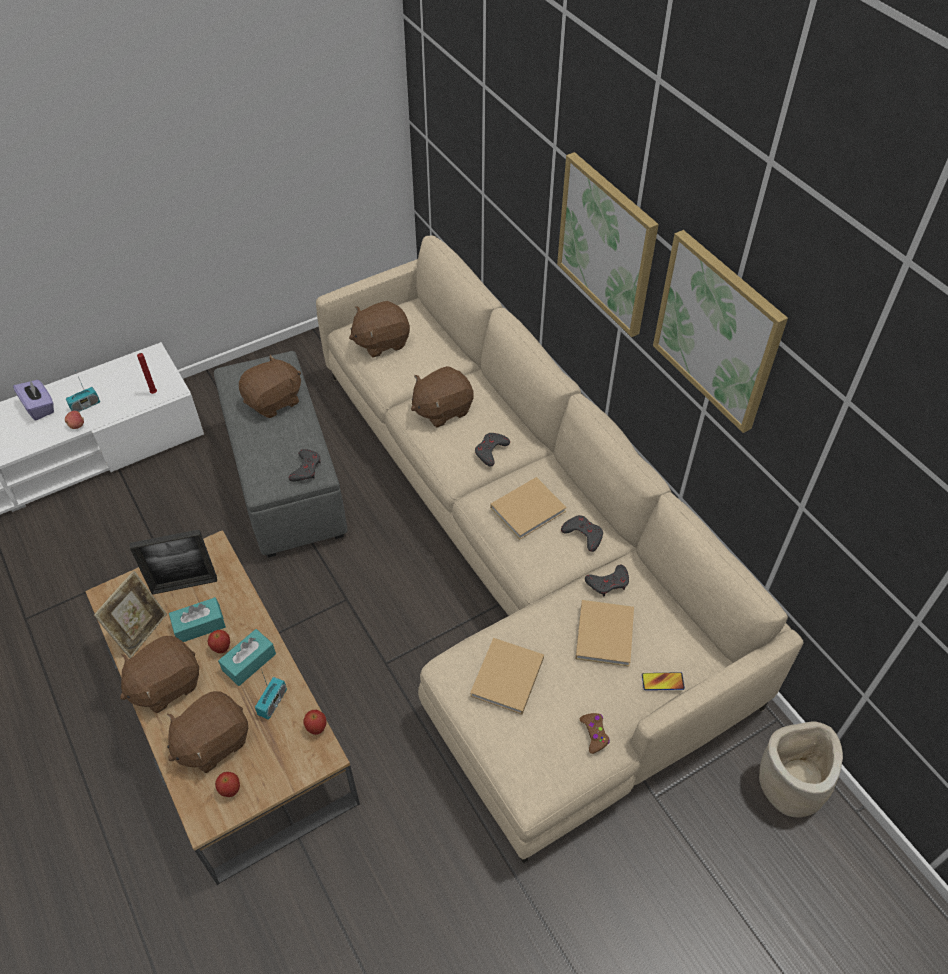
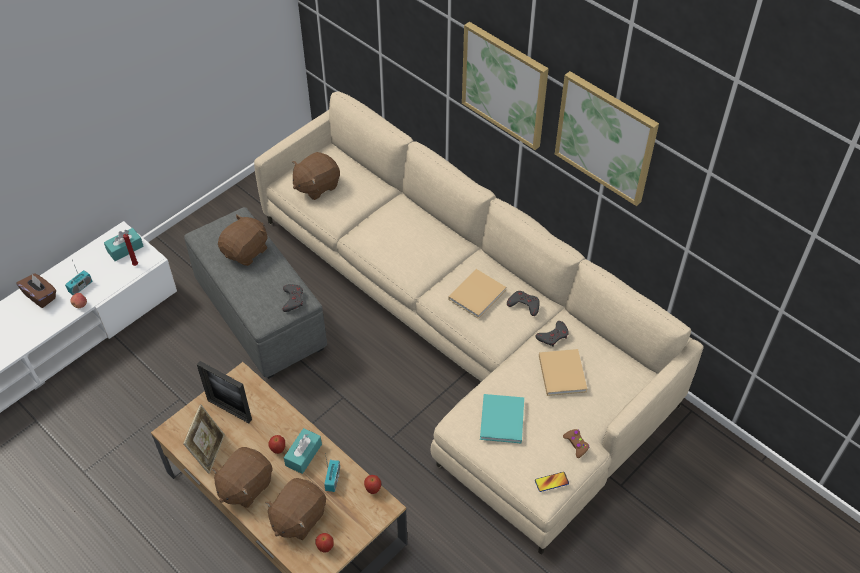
camera: 15 degrees left, 0 degrees up
(39, 407) = (41, 296): purple tissue box -> brown tissue box
(184, 585) = (229, 410): picture frame -> picture frame turned 60 degrees clockwise
(199, 625) = (254, 437): turquoise tissue box -> turquoise tissue box (125, 249)
(442, 409) = (384, 231): brown plush toy -> none
(491, 451) = (434, 256): grey game controller -> none
(506, 679) = (502, 421): beige book -> turquoise book
(662, 681) = (612, 397): phone -> phone (551, 482)
(790, 784) = (712, 454): beige planter -> none

